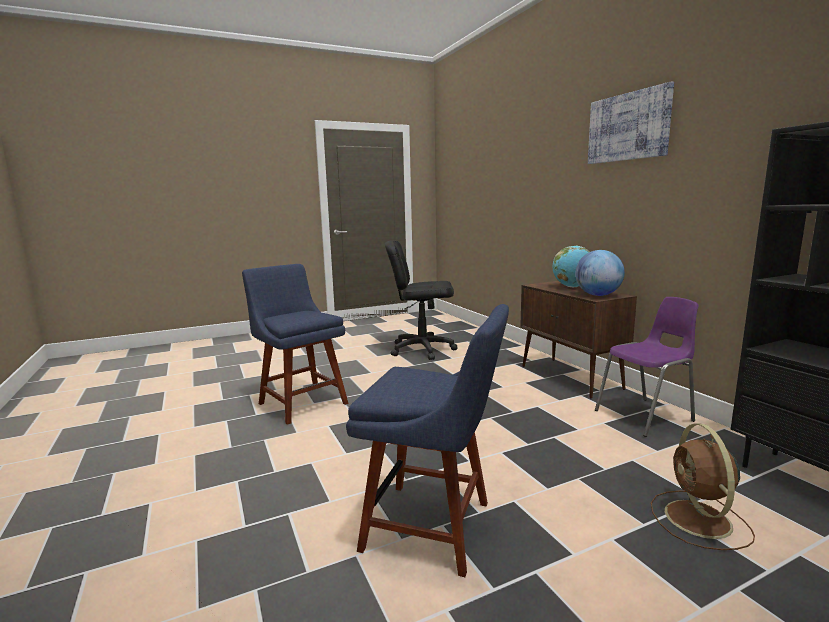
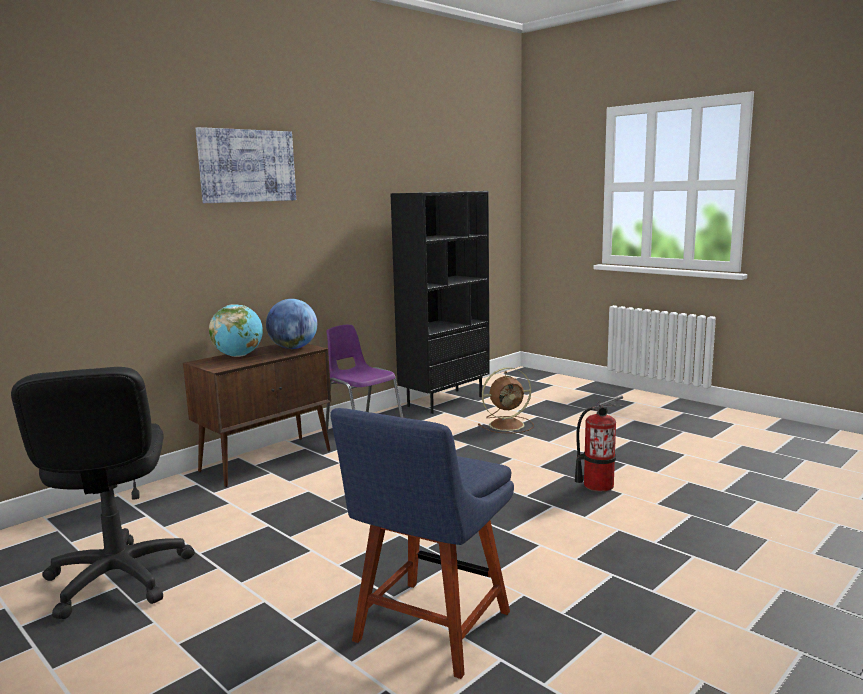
camera: 110 degrees left, 0 degrees up
(434, 527) = (598, 485): blue chair -> fire extinguisher

